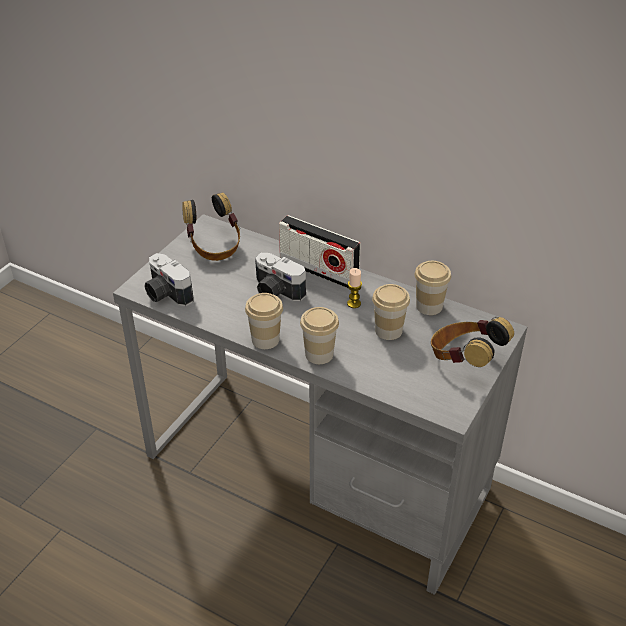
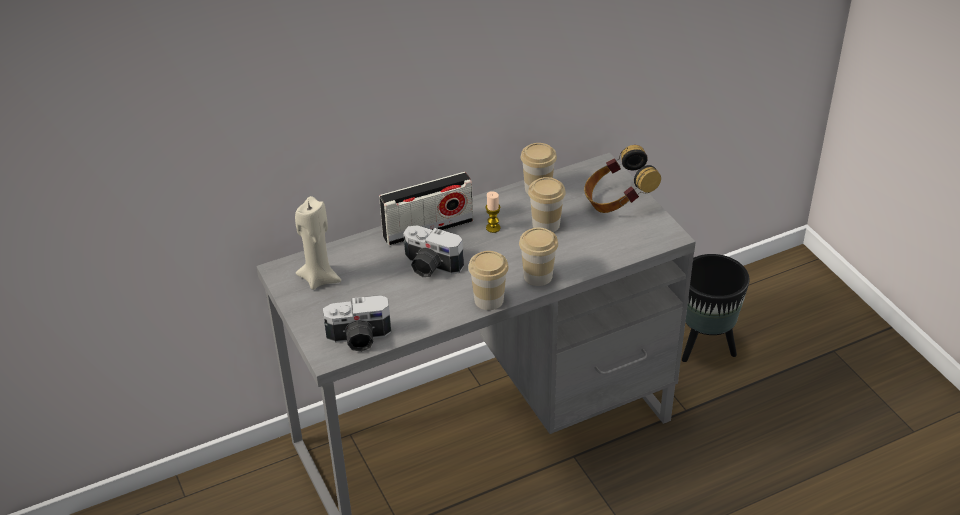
camera: 55 degrees left, 0 degrees up
(214, 246) = (319, 278): headphones -> beige candle
(276, 292) = (430, 266): camera -> camera turned 45 degrees clockwise
(546, 579) = (705, 347): none -> black planter

